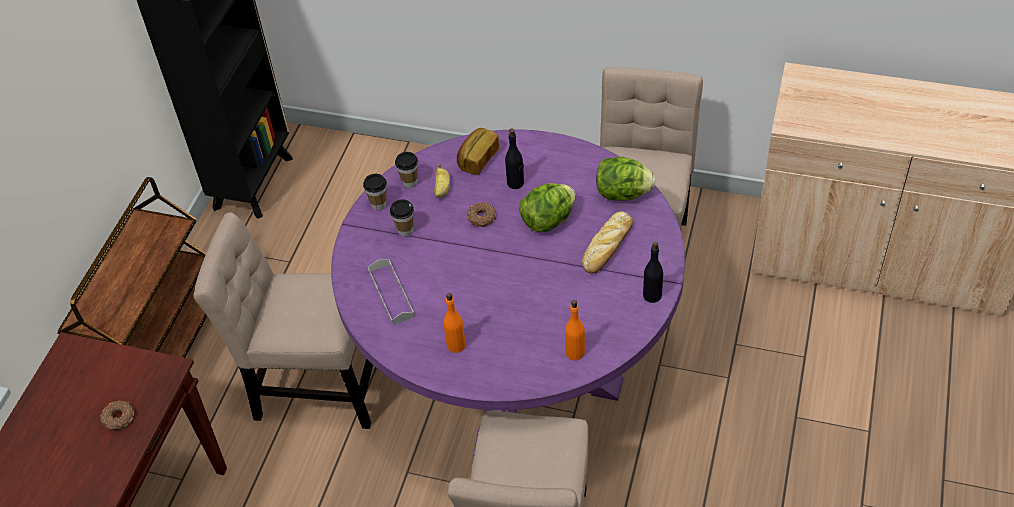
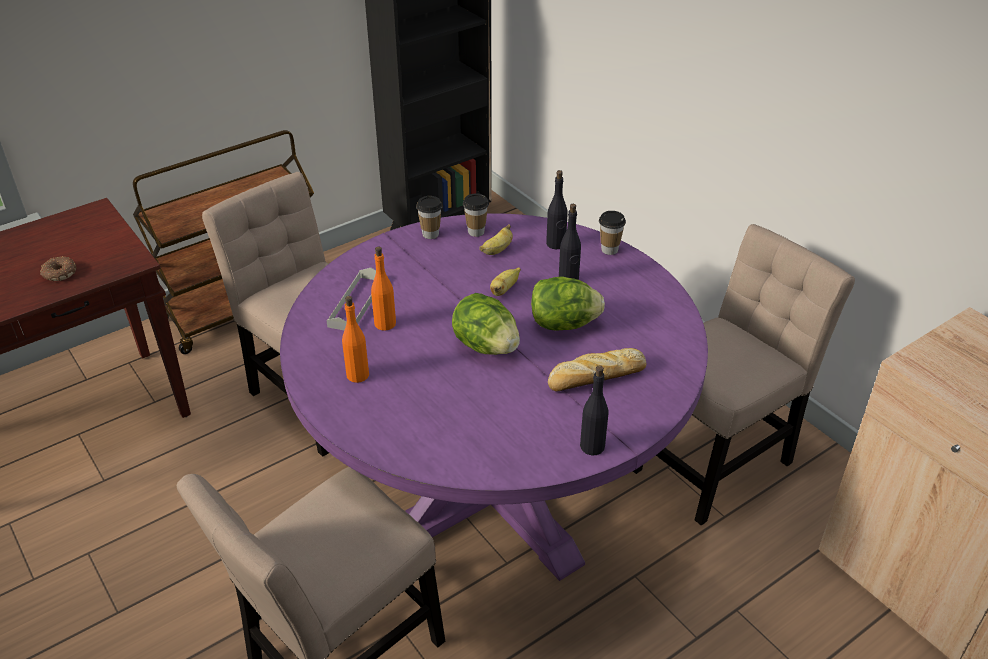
camera: 35 degrees right, 10 degrees down
(405, 231) = (427, 264): cup -> cup (609, 250)
(477, 159) = (556, 244): bread -> black bottle
(481, 218) = (504, 290): donut -> banana
(575, 352) = (455, 449): orange bottle -> orange bottle (385, 323)
(622, 193) = (664, 341): lettuce -> lettuce (486, 346)

